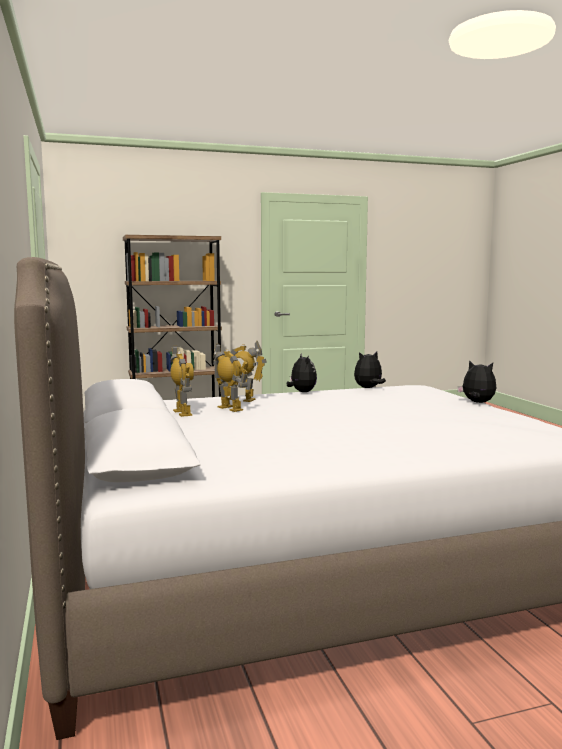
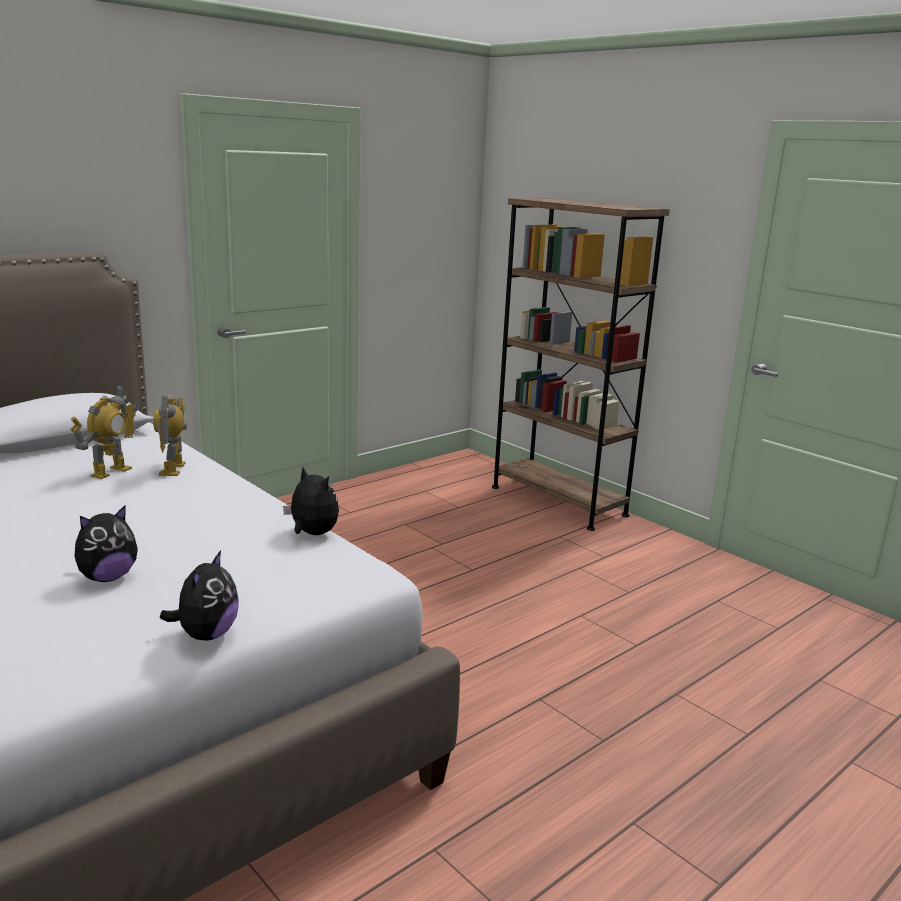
camera: 65 degrees right, 10 degrees up
(183, 413) = (80, 455): toy robot -> none
(301, 392) = (247, 494): plush toy -> plush toy (107, 577)

